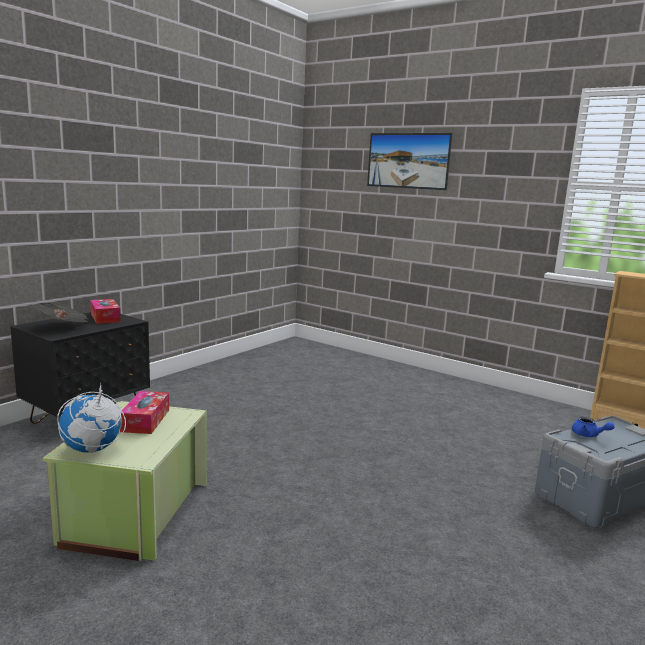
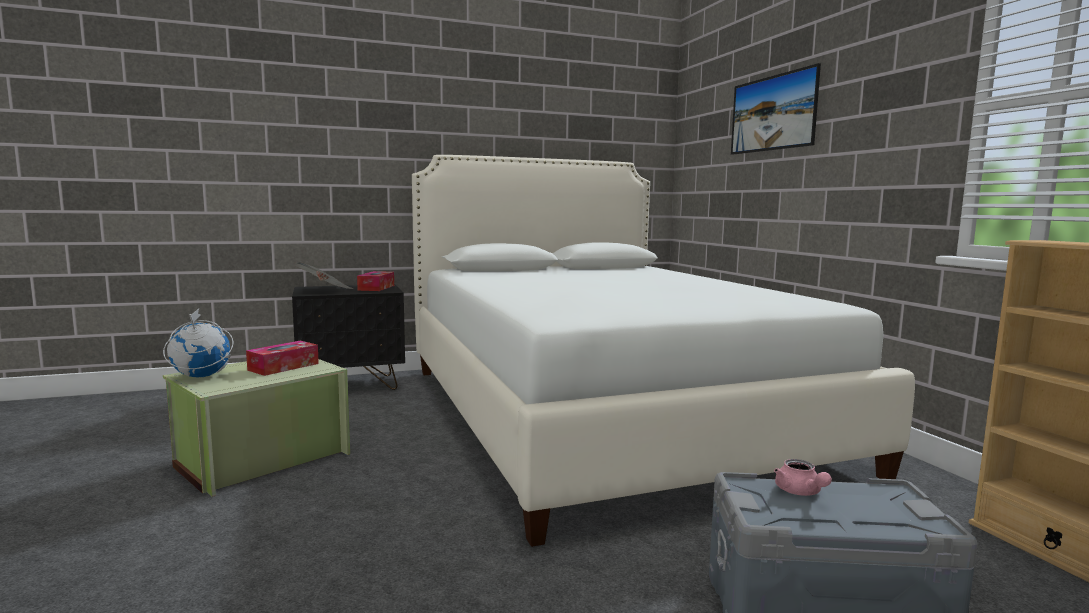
camera: 35 degrees right, 5 degrees down
(333, 400) = (603, 413): none -> white bed
(588, 435) = (800, 492): blue teapot -> pink teapot

